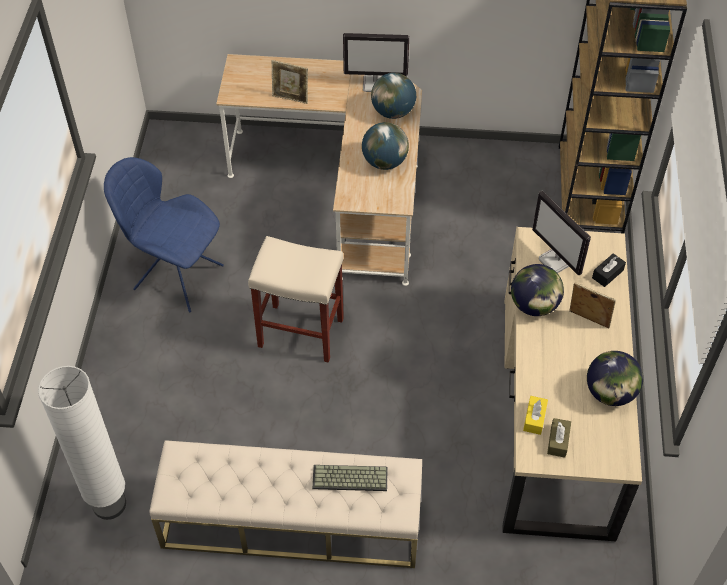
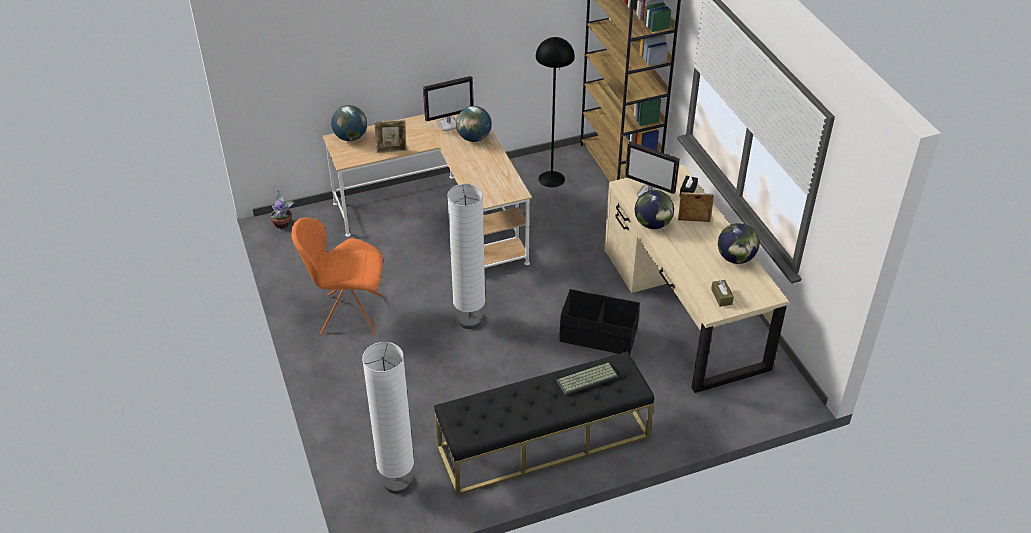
camera: 25 degrees left, 10 degrees down
(172, 138) = (283, 224): none -> potted plant
(175, 276) = (348, 314): blue chair -> orange chair
(291, 522) = (543, 442): beige bench -> black bench
(299, 333) = (469, 320): beige stool -> white floor lamp
(384, 162) = (489, 171): globe -> globe (350, 137)
(432, 410) = (598, 336): none -> black storage box
(497, 181) = (551, 179): none -> black floor lamp
(534, 418) = (697, 289): yellow tissue box -> none

